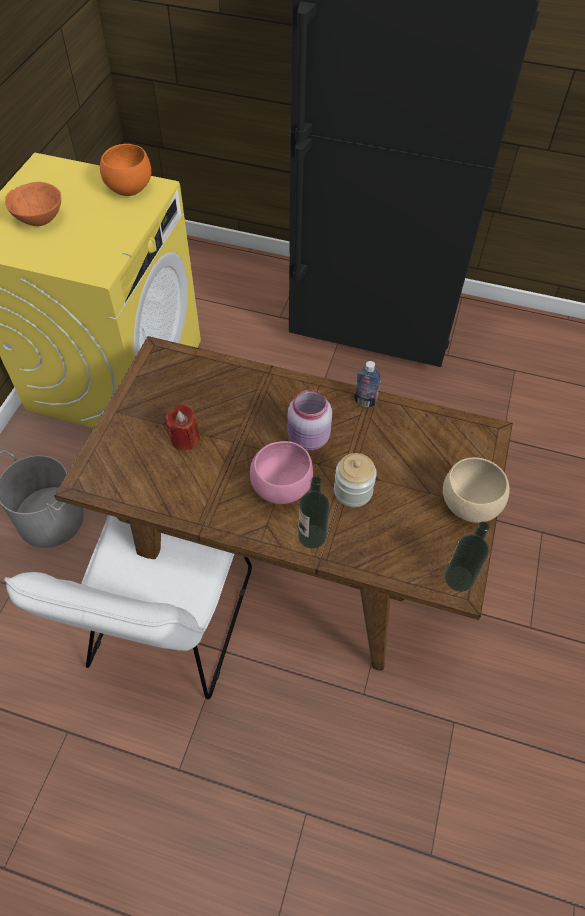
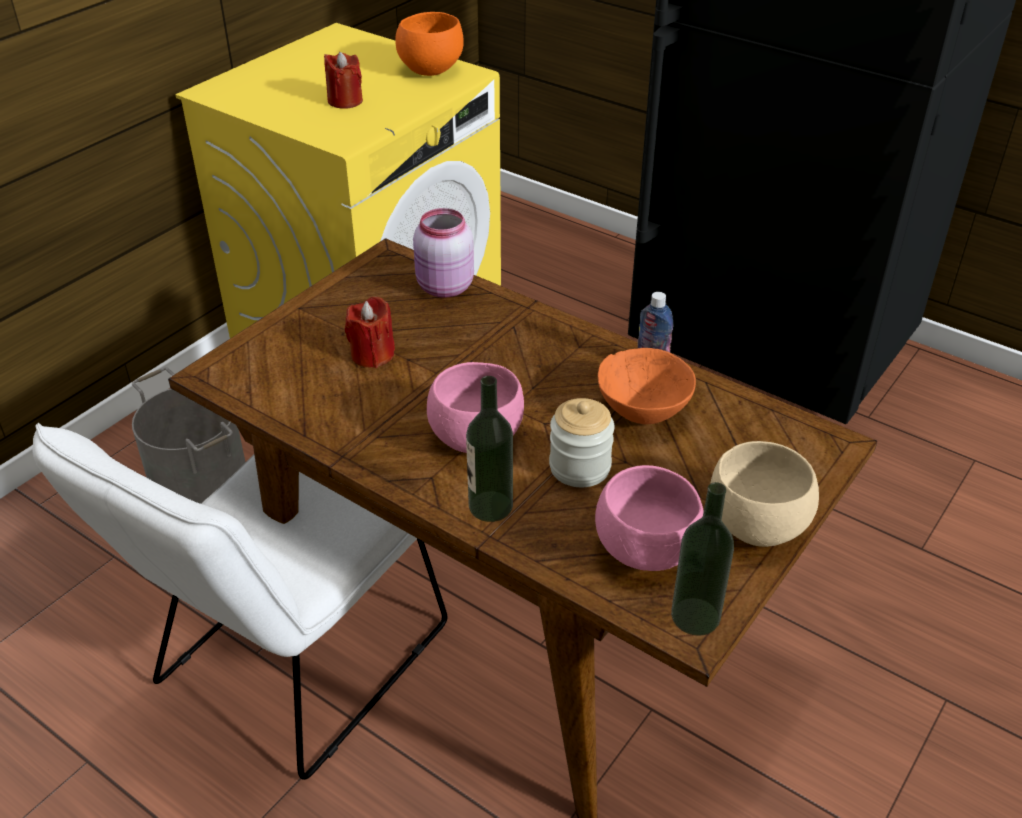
camera: 20 degrees right, 15 degrees down
(40, 219) = (304, 82): orange bowl -> orange bowl (644, 412)
(81, 232) = (345, 101): none -> red candle
(308, 439) = (544, 392): pink jar -> pink jar (444, 288)
(416, 540) = (648, 550): none -> pink bowl

